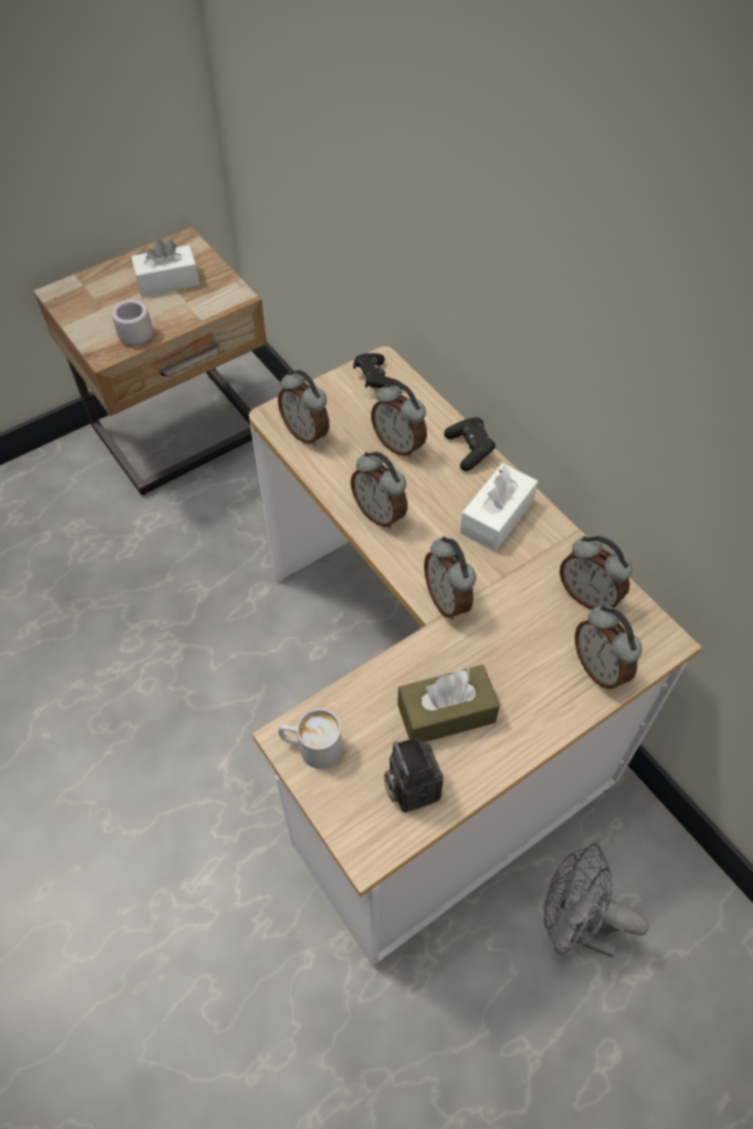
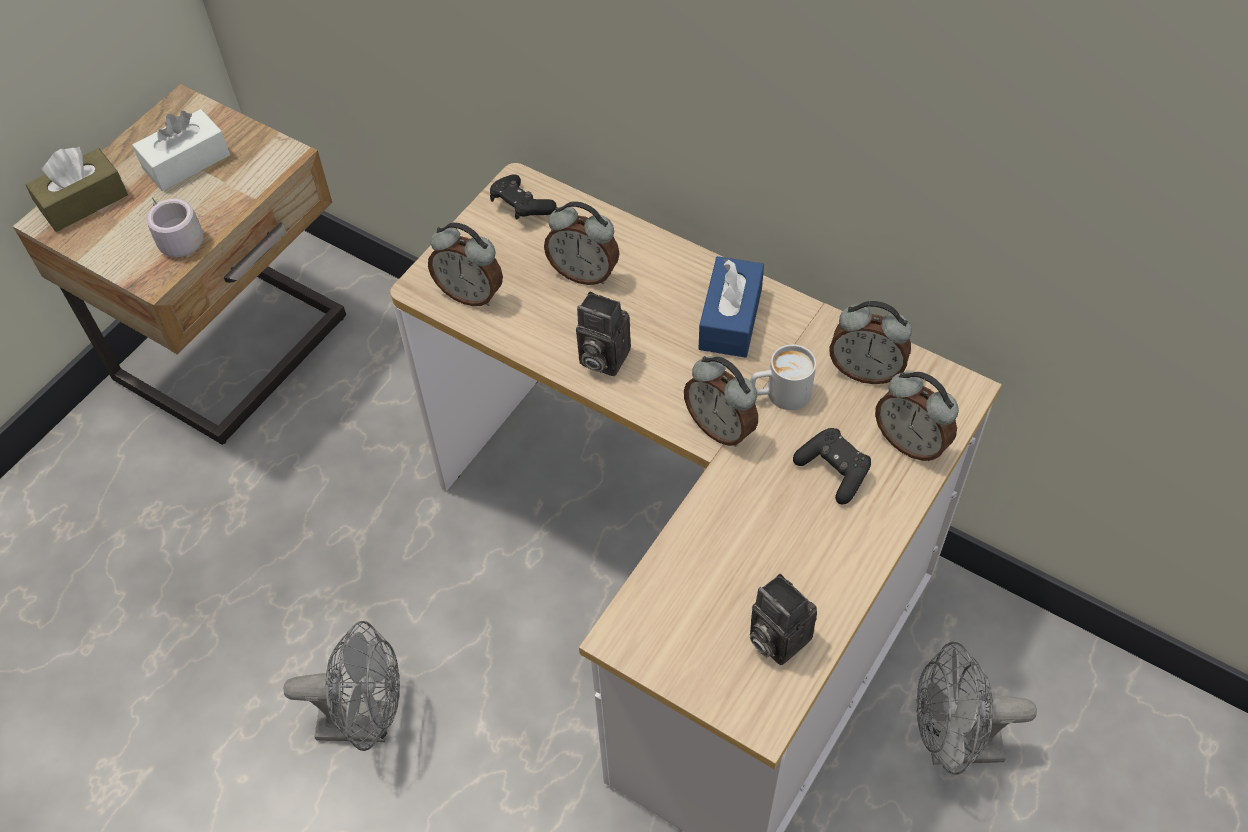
camera: 20 degrees left, 0 degrees up
(146, 728) = (366, 721): none -> grey fan
(311, 748) = (651, 637): white mug -> white mug (779, 395)
(380, 513) = (601, 358): alarm clock -> camera
(446, 713) = (776, 547): brown tissue box -> brown tissue box (83, 201)
(470, 449) = (665, 253): black game controller -> black game controller (833, 471)
(496, 517) = (730, 319): white tissue box -> blue tissue box

